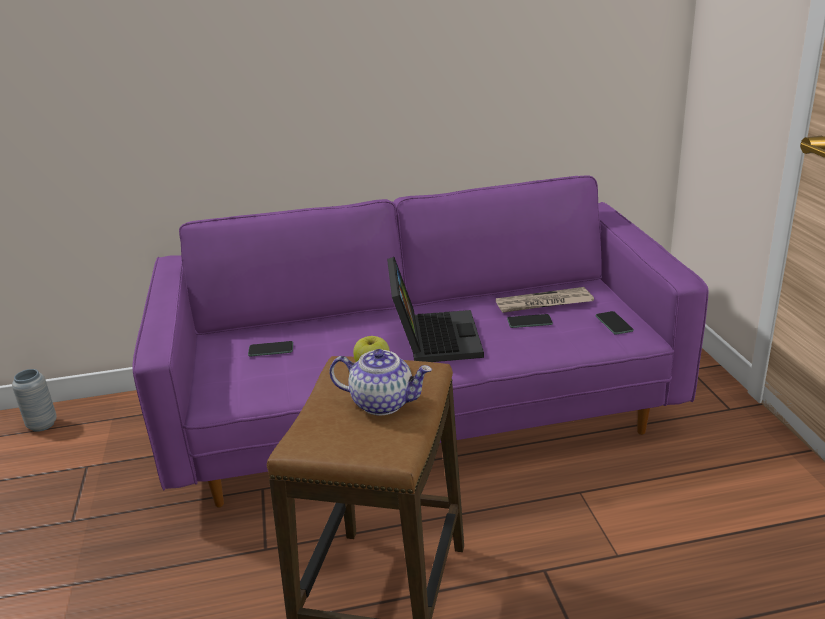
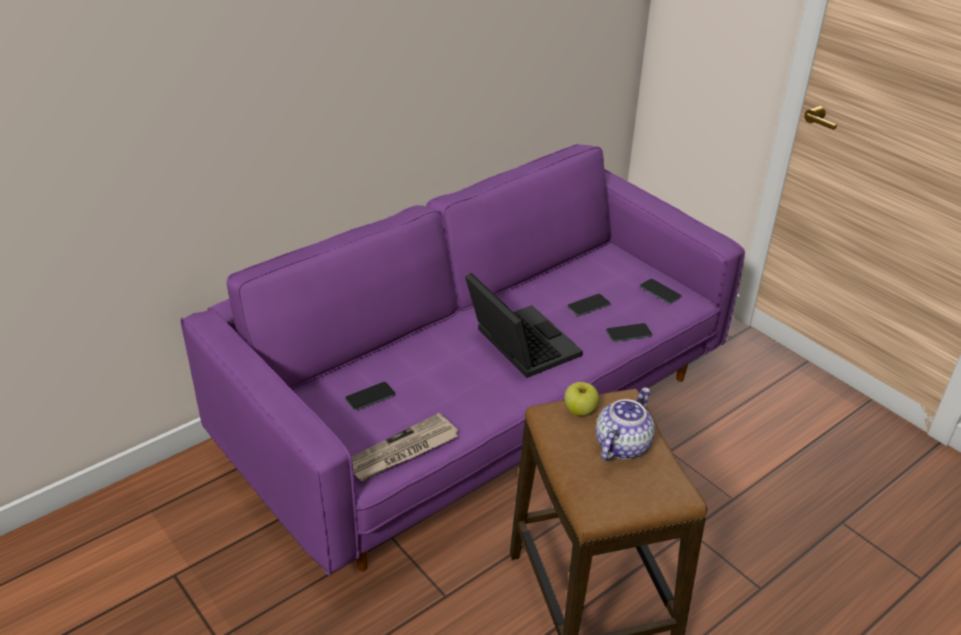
camera: 30 degrees left, 10 degrees up
(42, 425) = (67, 544): grey vase -> none
(383, 403) = (621, 444): teapot -> teapot turned 45 degrees counterclockwise
(543, 303) = (584, 281): newspaper -> newspaper (402, 451)
(548, 349) = (629, 333): none -> phone

